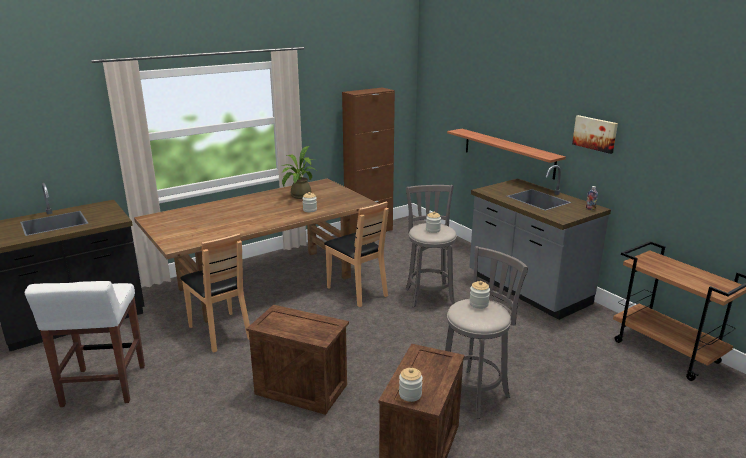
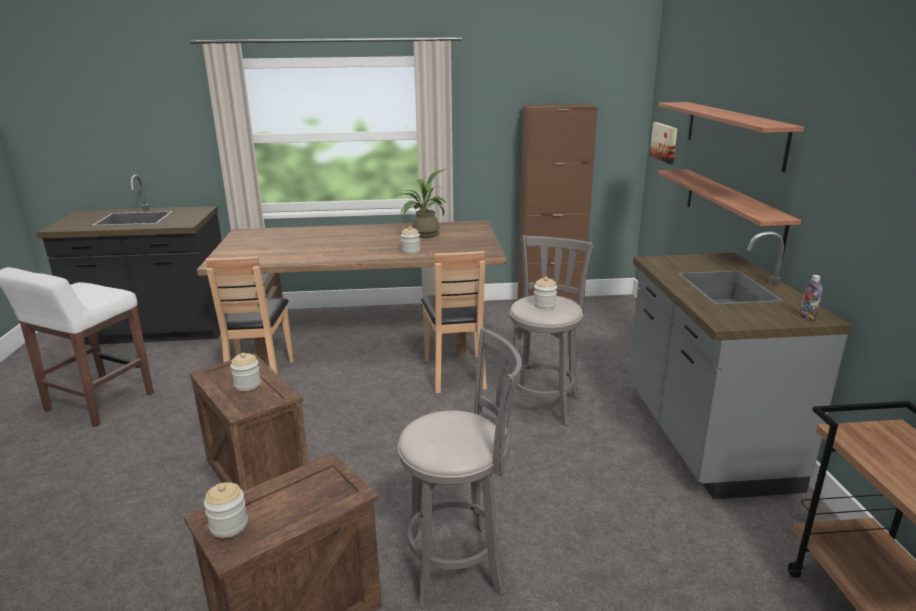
camera: 30 degrees right, 0 degrees up
(478, 304) = (463, 423): jar -> jar (247, 385)
(502, 106) = (733, 133): none -> shelf
(595, 133) = (847, 178): picture -> picture (665, 142)

